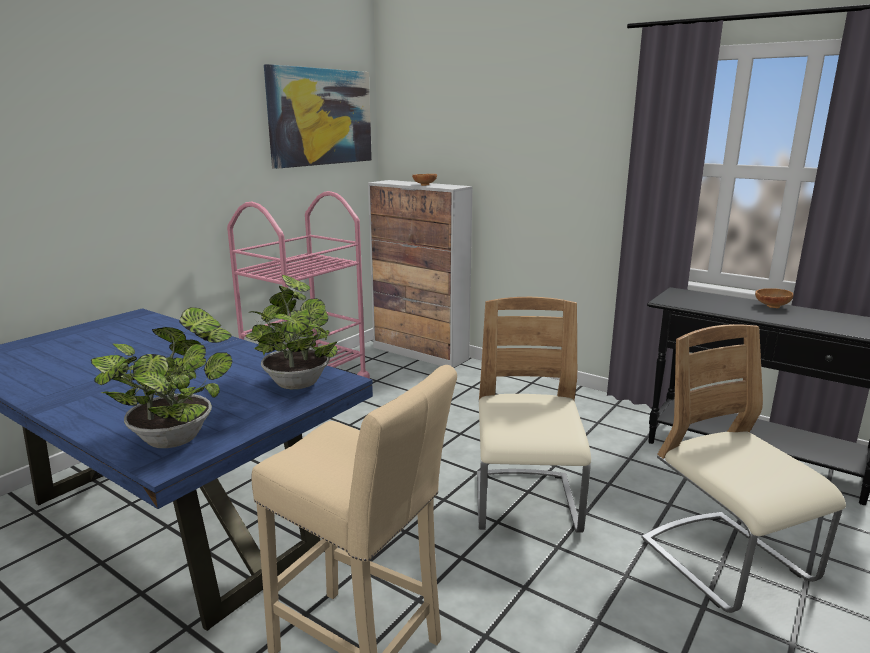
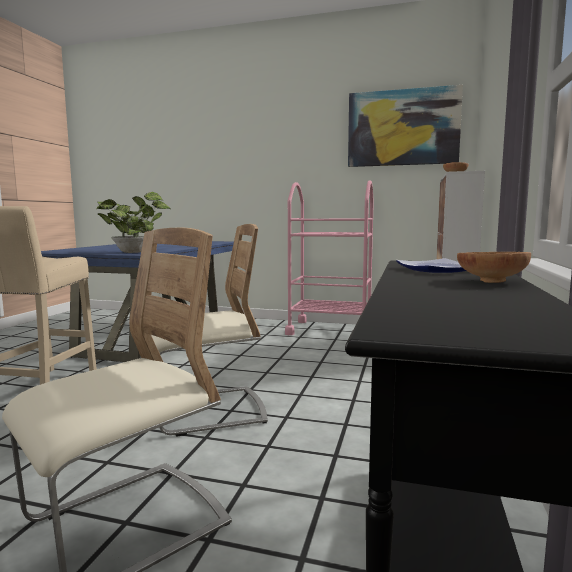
camera: 70 degrees right, 10 degrees down
(177, 436) = (68, 251): potted plant -> none
(720, 304) = (438, 270): none -> plate

